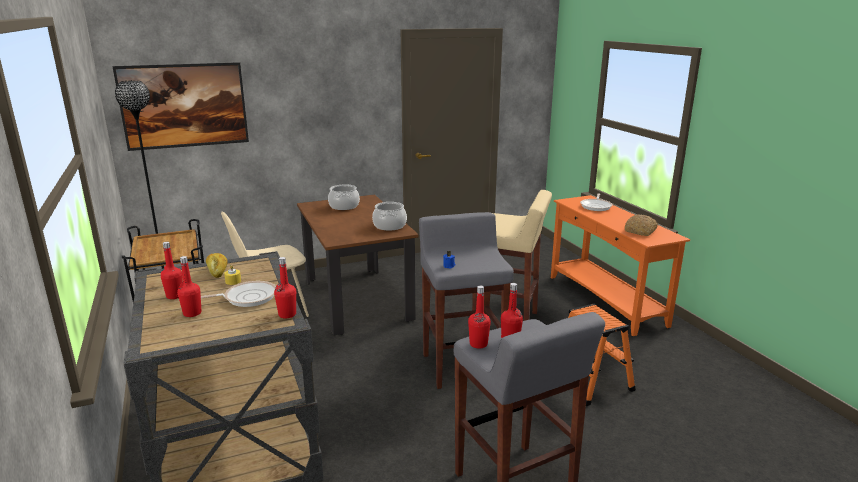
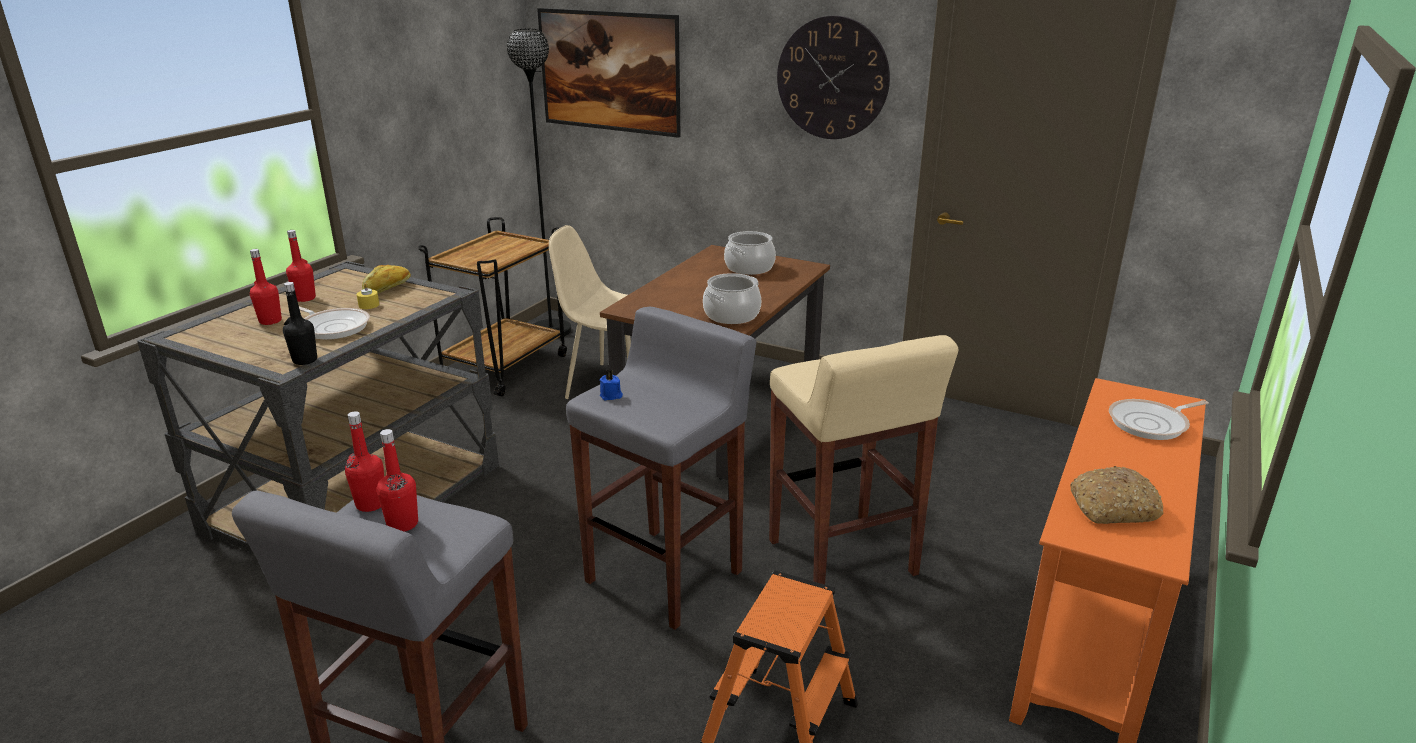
camera: 50 degrees right, 5 degrees up
(287, 314) = (305, 360): red bottle -> black bottle
(348, 90) = (832, 78): none -> wall clock

